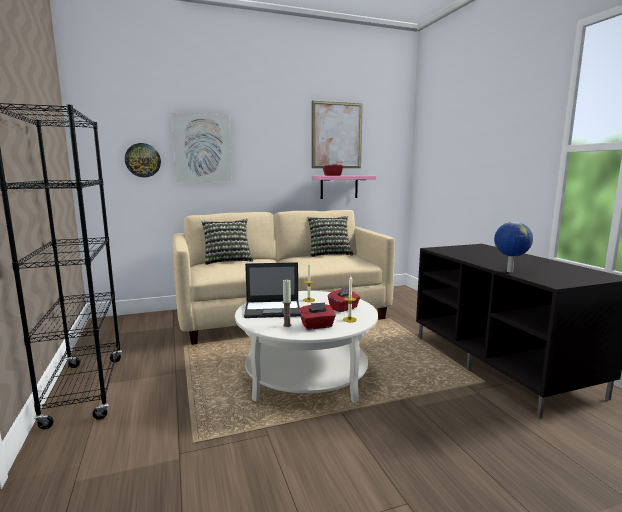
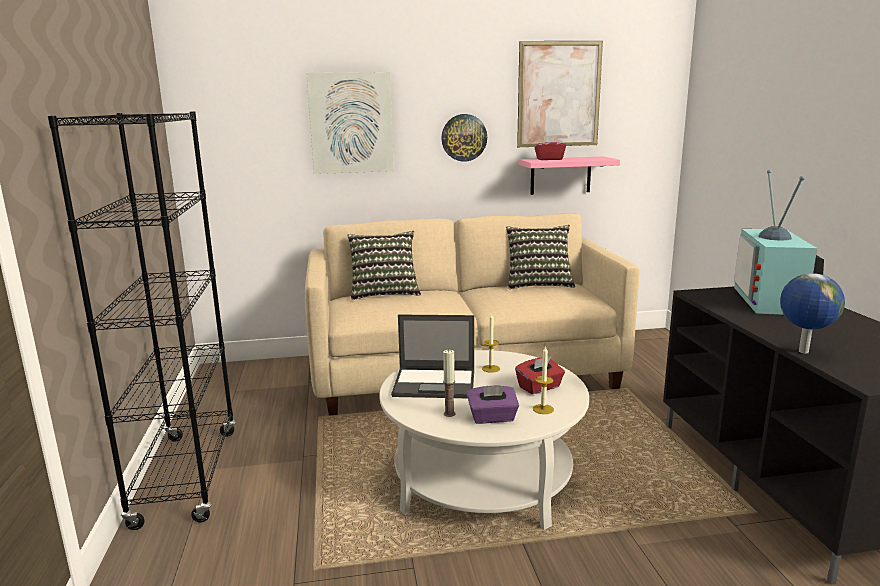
camera: 10 degrees right, 5 degrees up
(143, 160) = (267, 144): wall clock -> wall clock (464, 137)
(317, 326) = (492, 418): red tissue box -> purple tissue box
(481, 251) = (773, 301): none -> television

